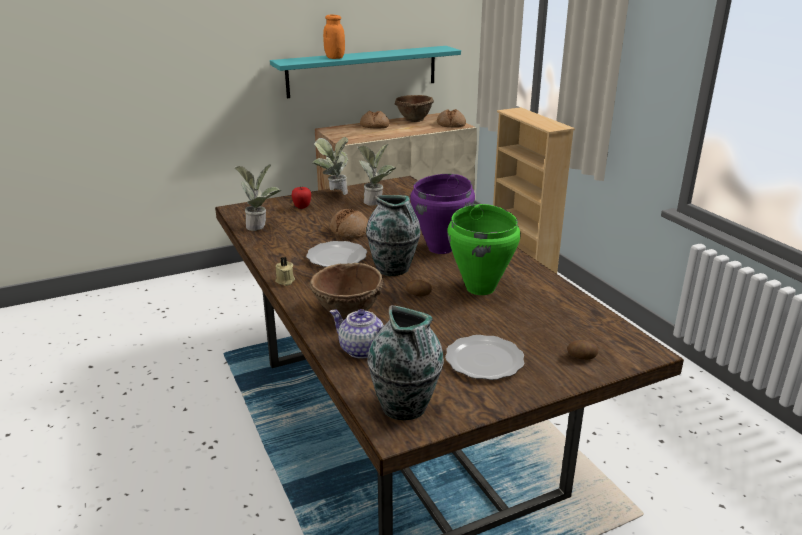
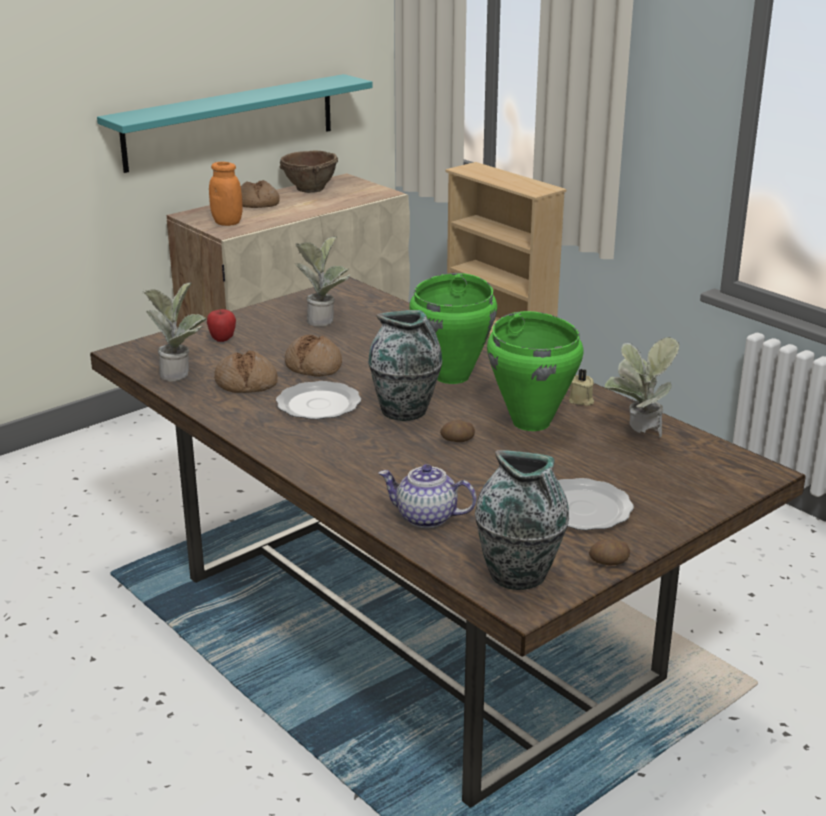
camera: 15 degrees left, 0 degrees up
(285, 281) = (268, 445): beige candle -> beige candle (581, 400)
(334, 193) = (255, 314): potted plant -> potted plant (637, 436)
(335, 58) = (196, 106): orange jar -> orange jar (227, 223)
(348, 314) = (381, 476): brown bowl -> none
(441, 248) = (453, 376): purple cooking pot -> green cooking pot
(451, 124) = (369, 192): bread -> bread (246, 383)
(581, 357) = (693, 489): potato -> potato (609, 563)

